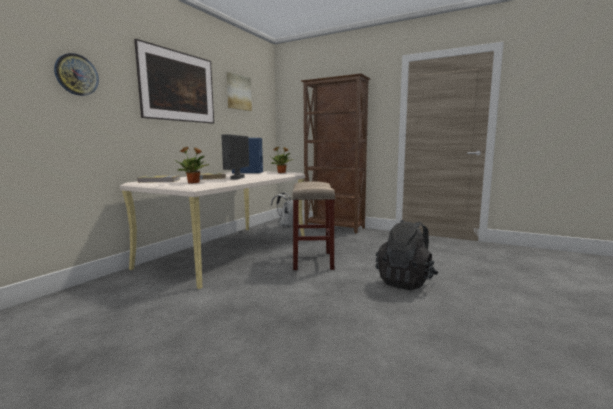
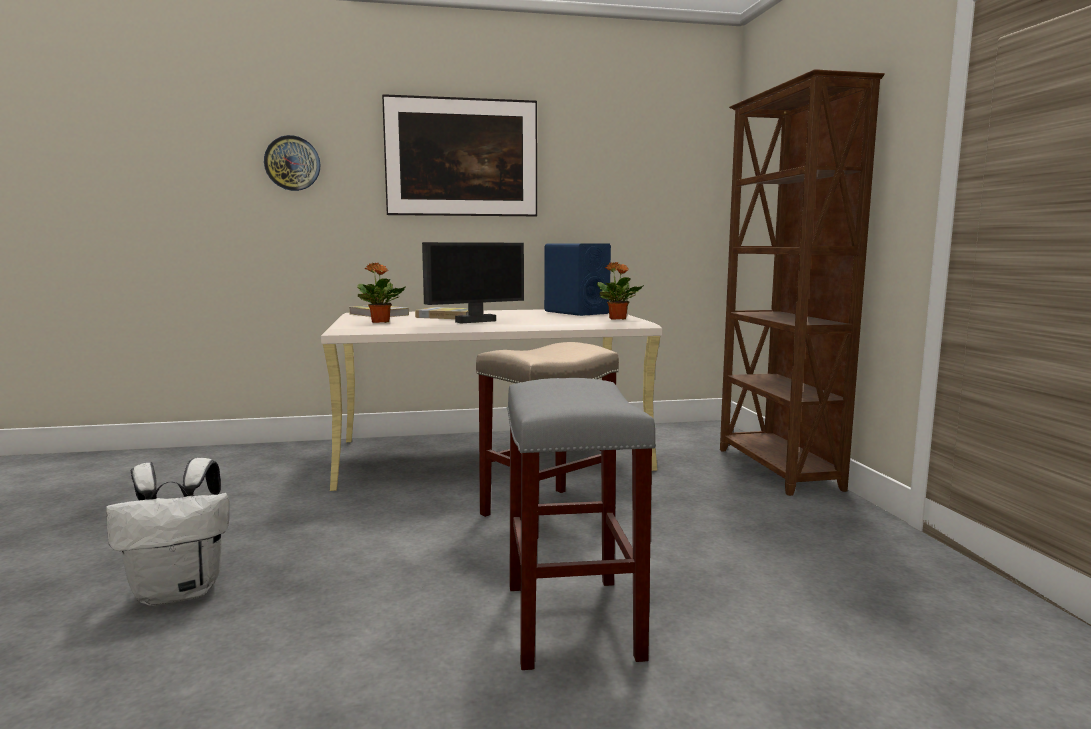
camera: 50 degrees right, 0 degrees up
(238, 92) = (611, 150): picture -> none
(285, 225) = (694, 437): white backpack -> white backpack (181, 591)
(406, 282) = (573, 622): black backpack -> grey stool

